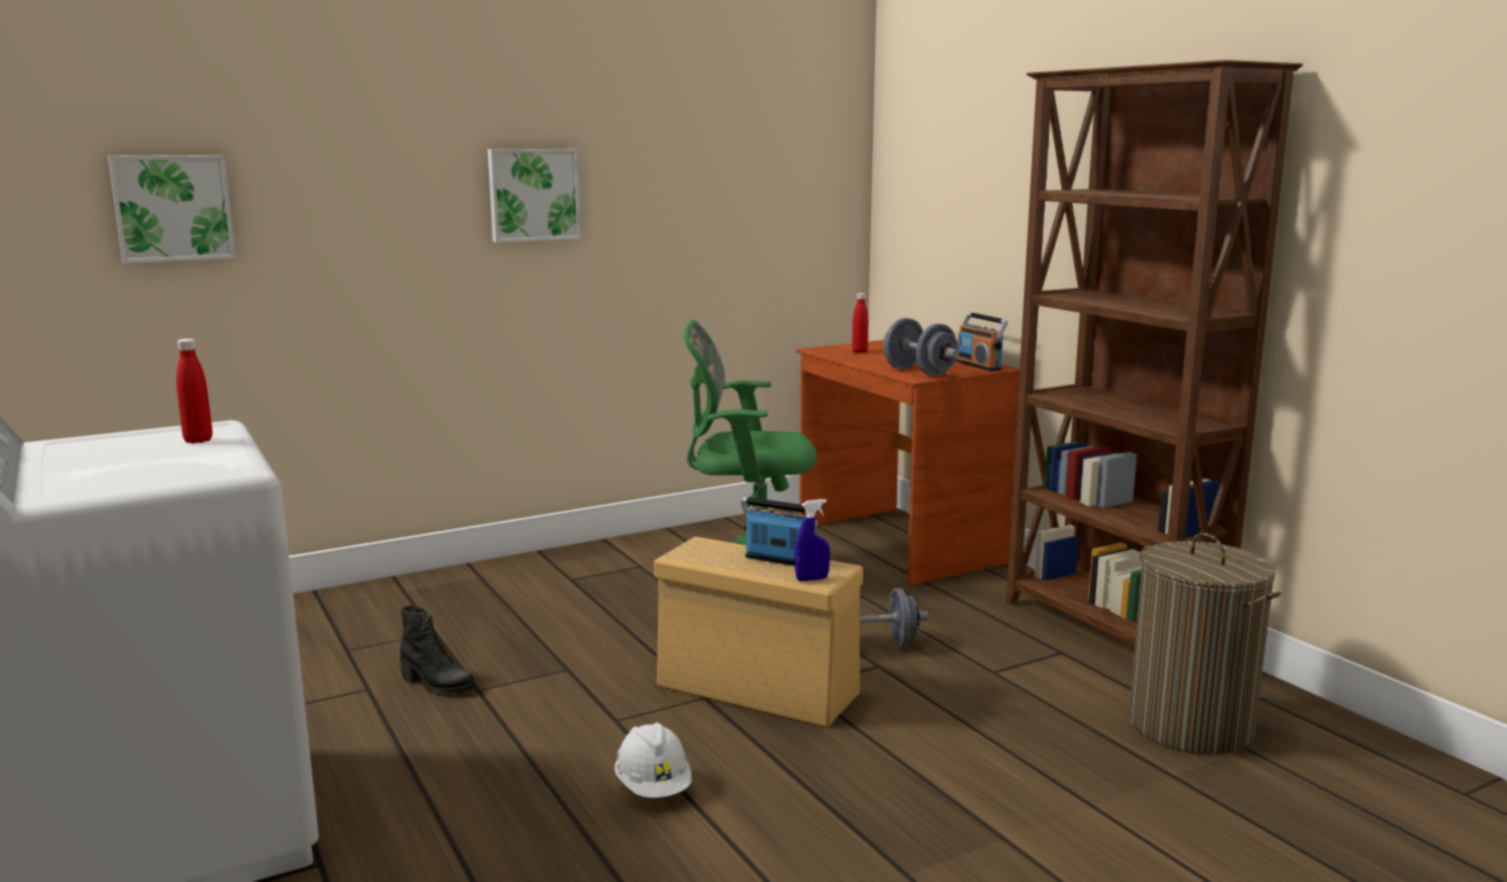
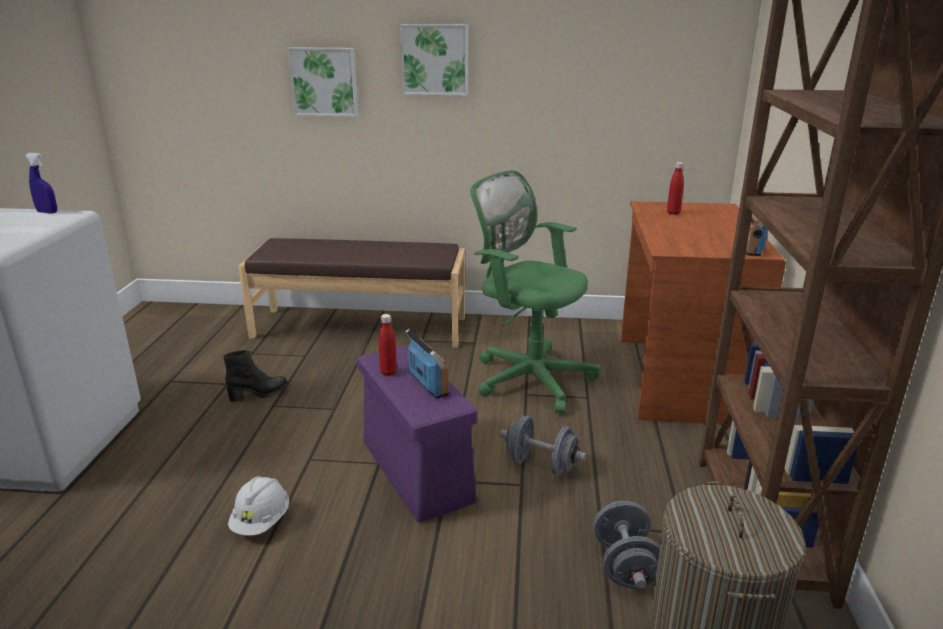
camera: 35 degrees right, 10 degrees up
(173, 208) = (202, 60): picture -> picture (324, 81)
(198, 440) = (36, 224): red bottle -> red bottle (388, 372)
(437, 685) = (259, 394): black boot -> black boot turned 90 degrees counterclockwise
(463, 586) = (360, 327): none -> brown bench
(754, 690) = (415, 470): beige storage box -> purple storage box
(812, 579) = (421, 409): blue spray bottle -> blue spray bottle (47, 212)
(919, 372) = (679, 244): grey dumbbell -> grey dumbbell (625, 565)

